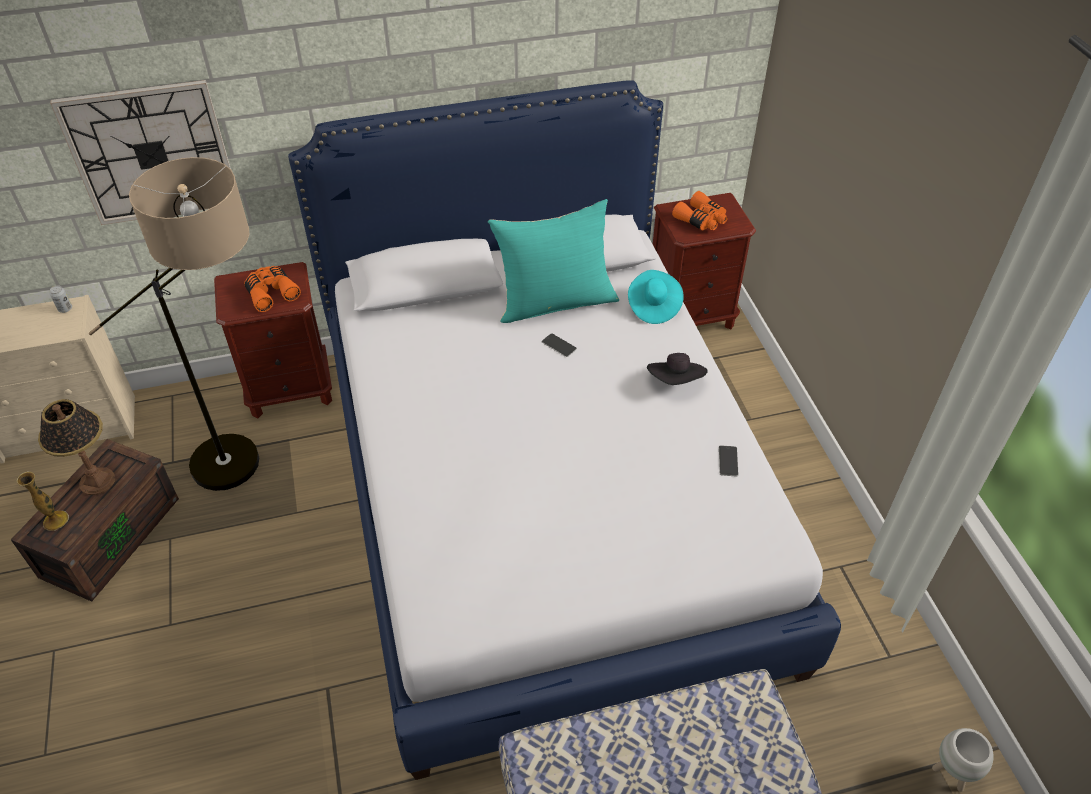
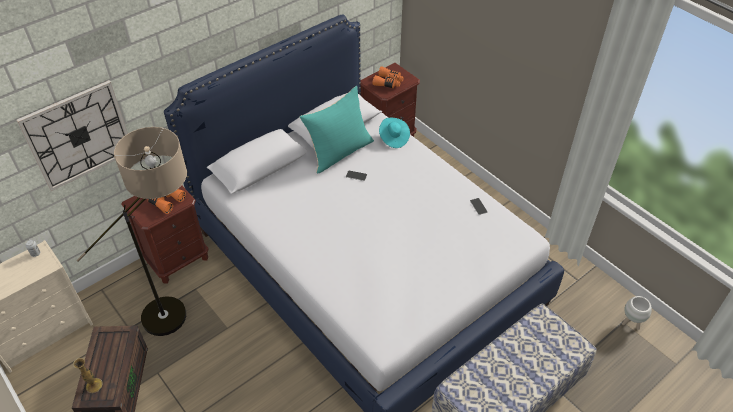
camera: 25 degrees left, 0 degrees up
(97, 481) = (105, 353): table lamp -> none
(676, 381) = (429, 174): black hat -> none

